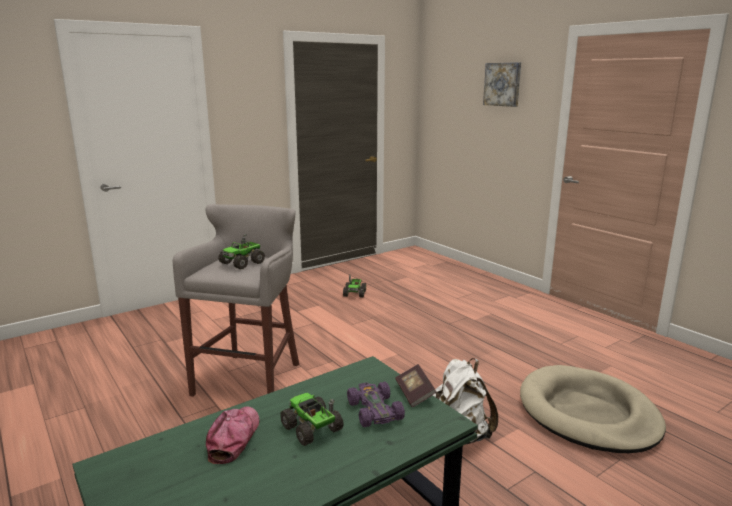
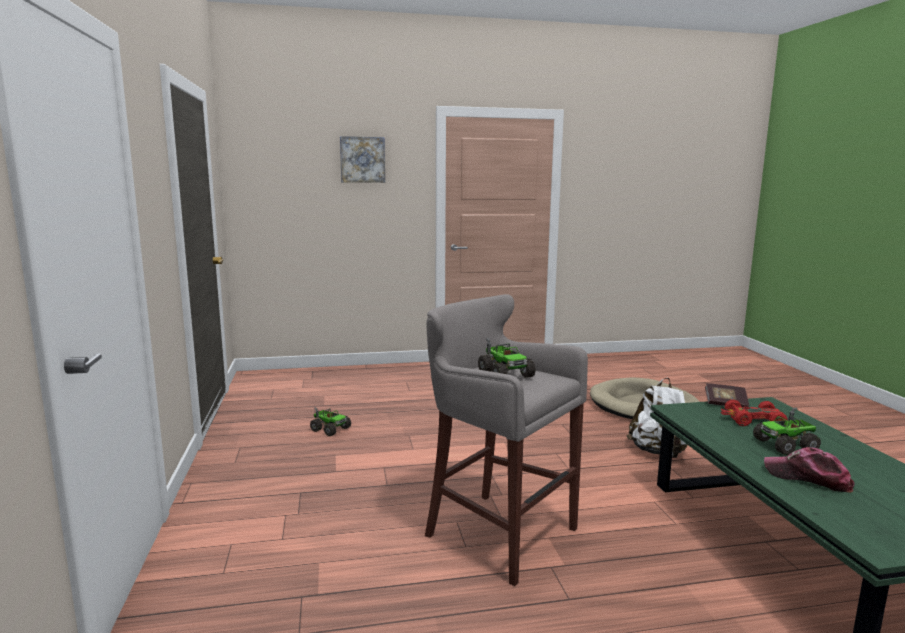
camera: 65 degrees left, 5 degrees down
(374, 410) = (753, 420): purple toy car -> red toy car

